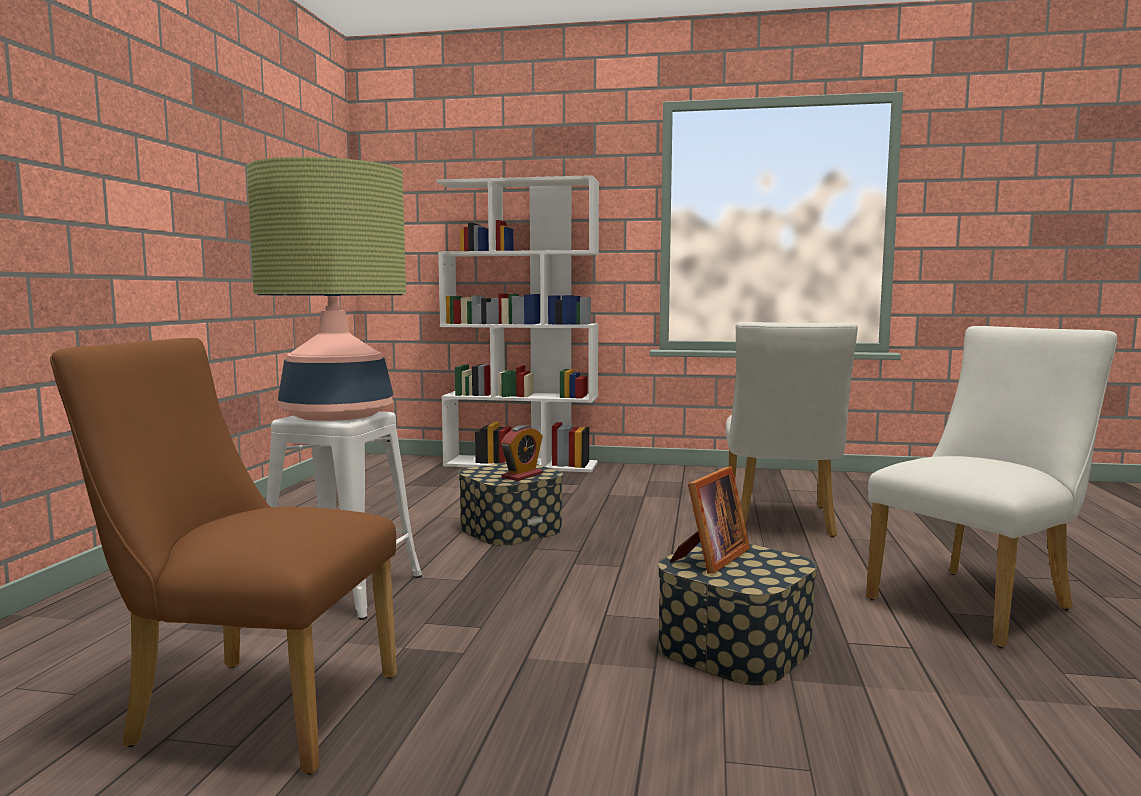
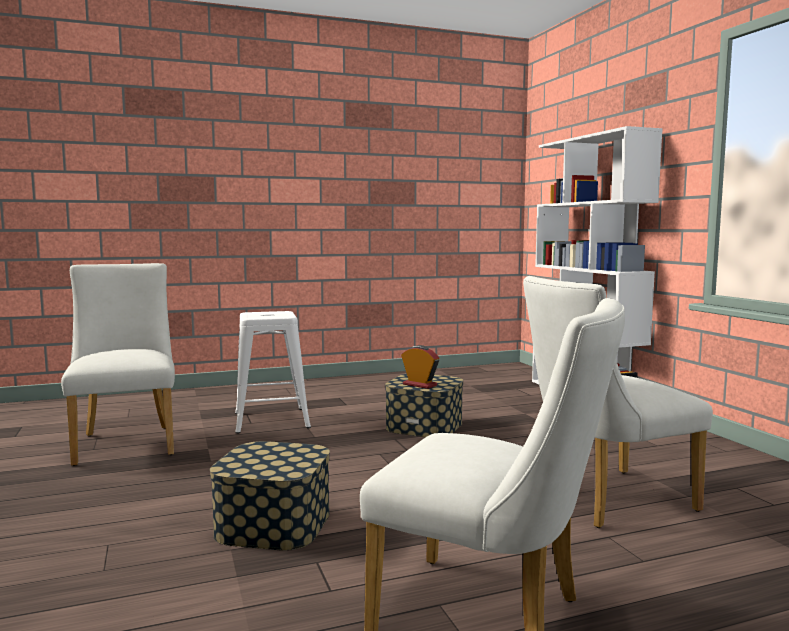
camera: 60 degrees right, 0 degrees up
(250, 708) = (126, 442): brown chair -> white chair
(336, 414) = (270, 314): table lamp -> none
(522, 475) = (419, 385): alarm clock -> alarm clock turned 150 degrees counterclockwise
(710, 559) = (275, 451): picture frame -> none

